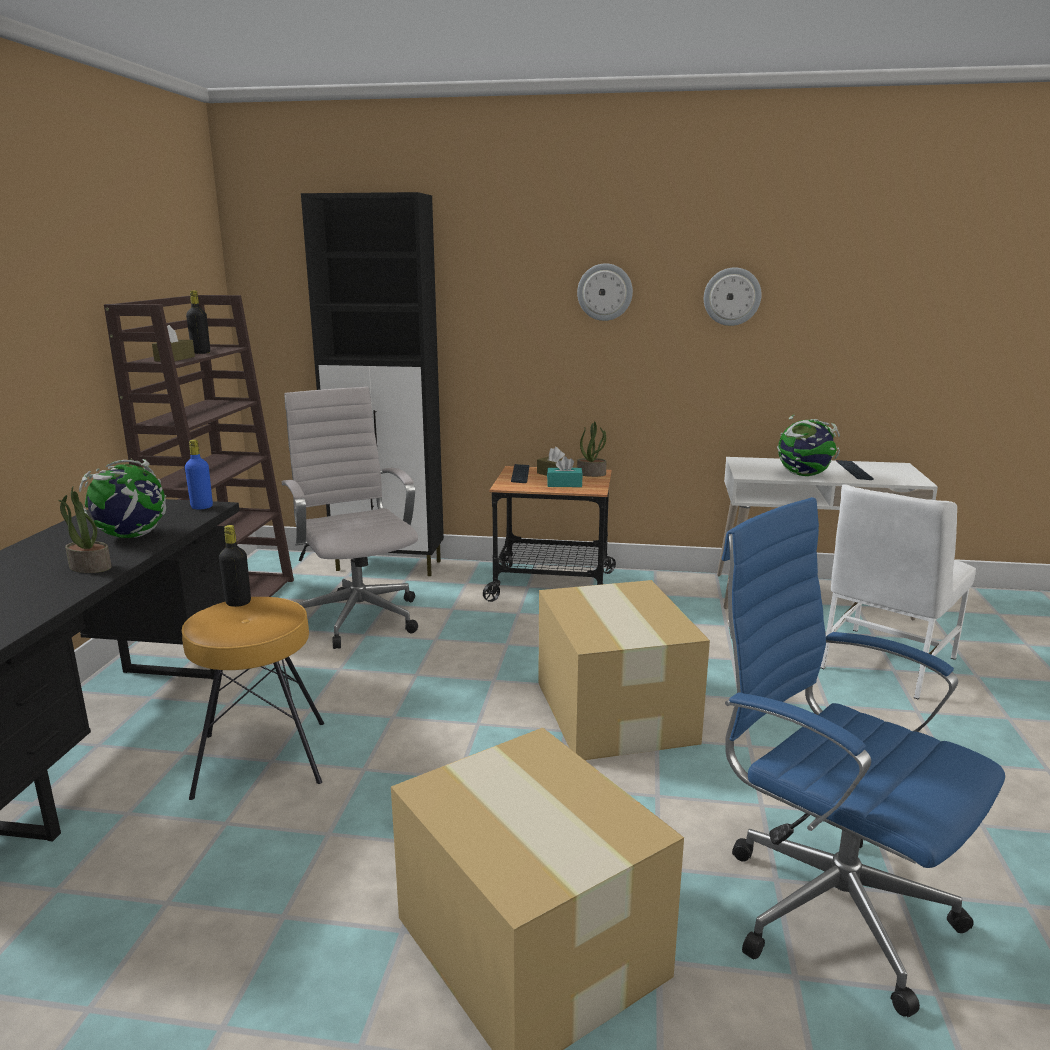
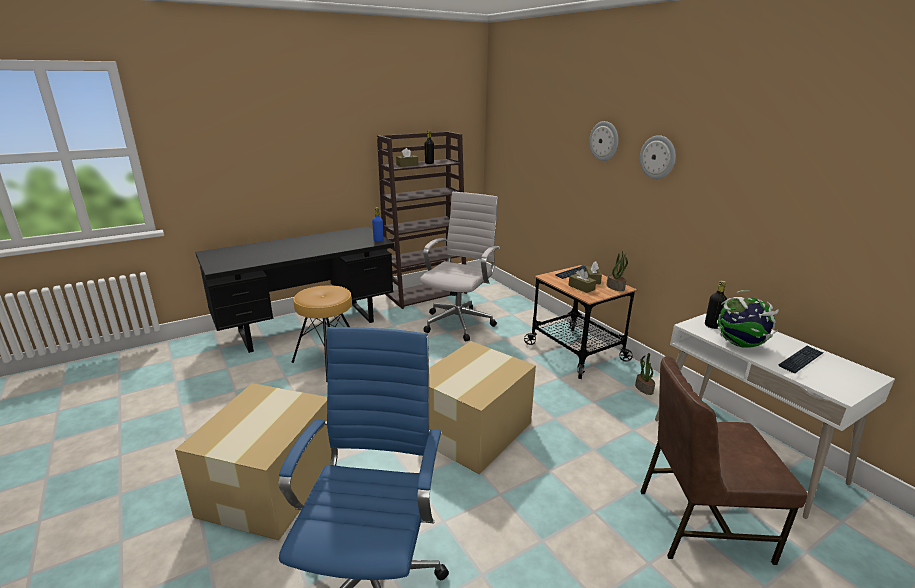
camera: 50 degrees right, 5 degrees up
(89, 567) = (295, 253): potted plant -> potted plant (643, 388)
(130, 536) = (332, 245): globe -> none
(238, 603) = (332, 287): black bottle -> black bottle (712, 326)
(390, 566) = (518, 304): black cabinet -> none
(564, 484) = (581, 287): turquoise tissue box -> brown tissue box
(732, 296) = (750, 175): wall clock -> wall clock (604, 141)
(884, 663) = (699, 523): white chair -> brown chair

